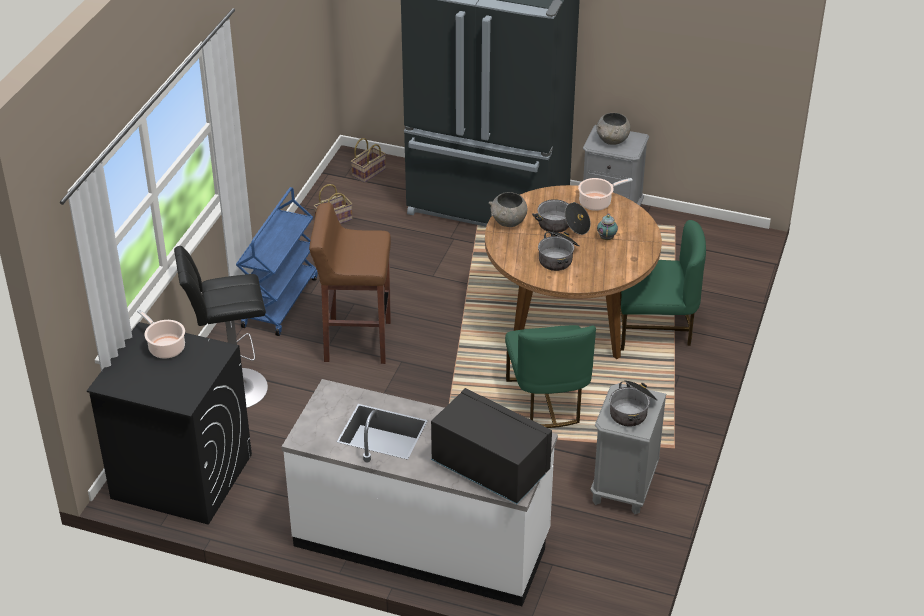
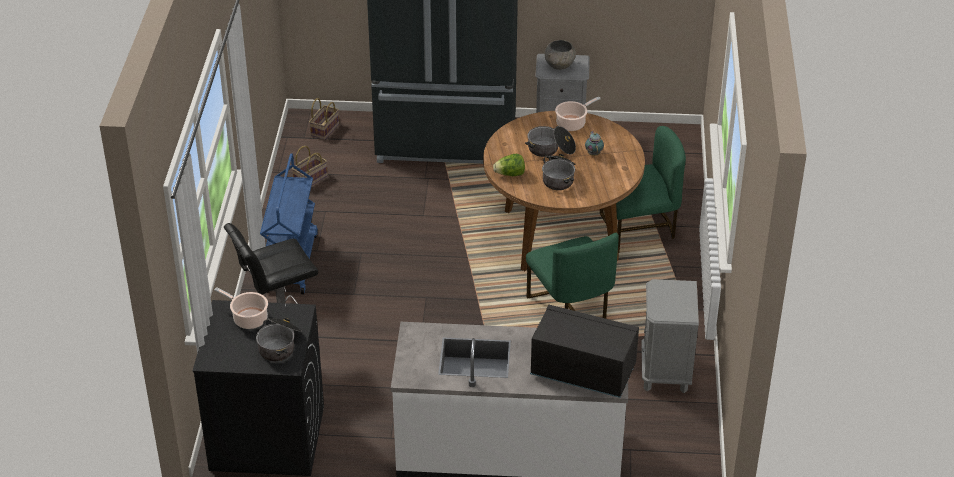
camera: 15 degrees left, 0 degrees up
(356, 341) = (377, 286): brown stool -> none
(508, 222) = (502, 154): grey bowl -> none
(508, 245) = (510, 174): none -> lettuce
(632, 410) = (674, 300): cooking pot -> cooking pot (280, 345)

